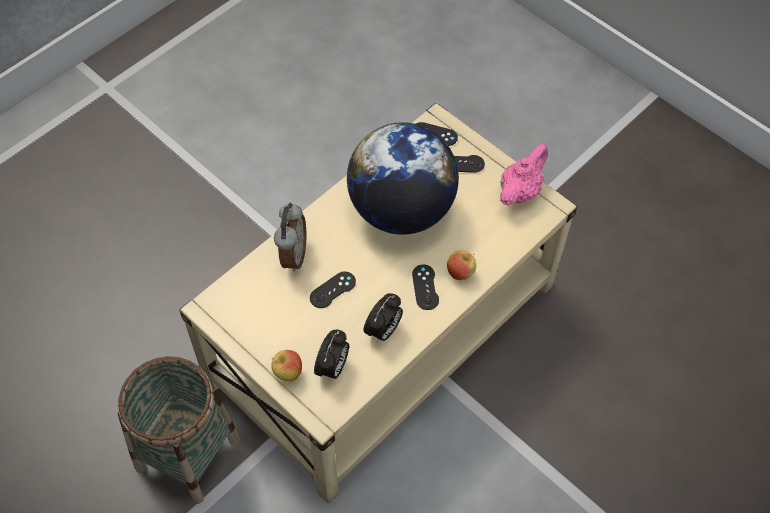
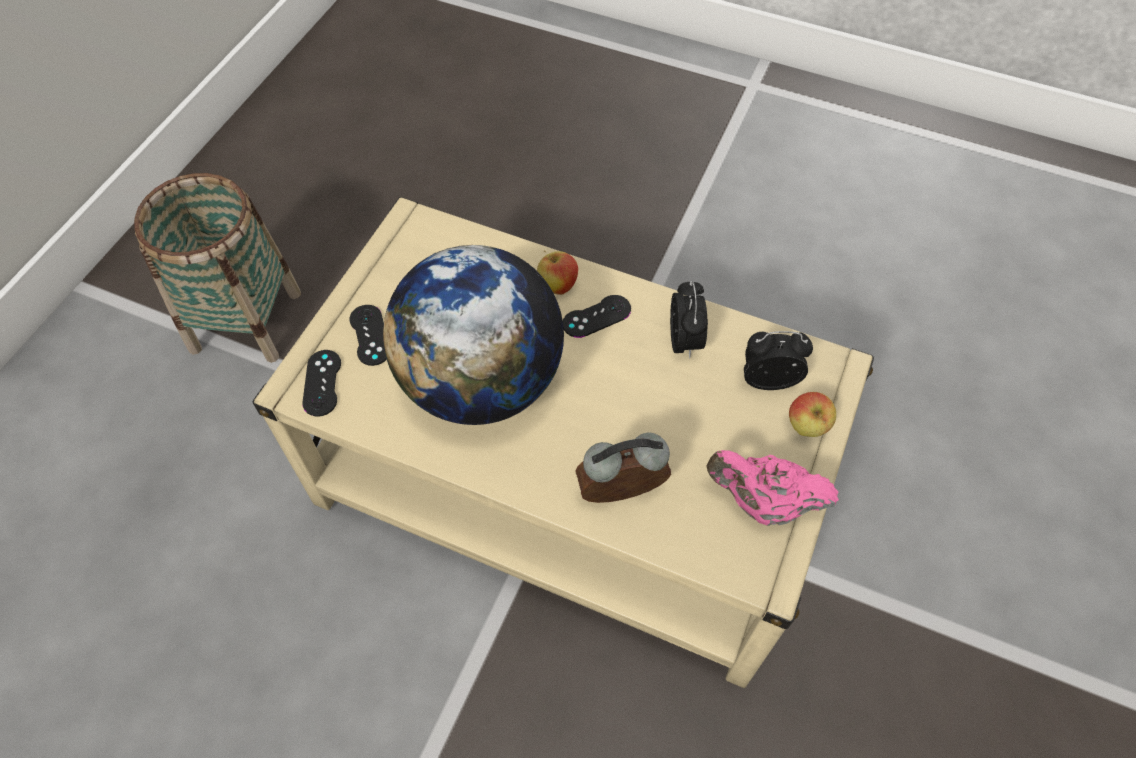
camera: 110 degrees left, 0 degrees up
(188, 454) = (850, 660): basket -> basket (246, 321)
(332, 290) = (653, 421): black game controller -> none
(383, 331) = (685, 341): alarm clock -> alarm clock turned 75 degrees clockwise
(520, 191) = (397, 256): pink teapot -> pink teapot (763, 503)

